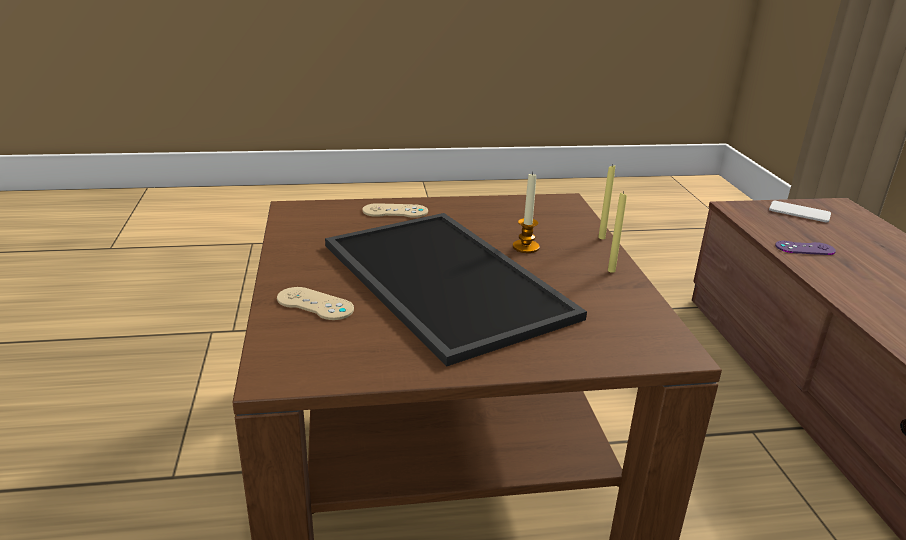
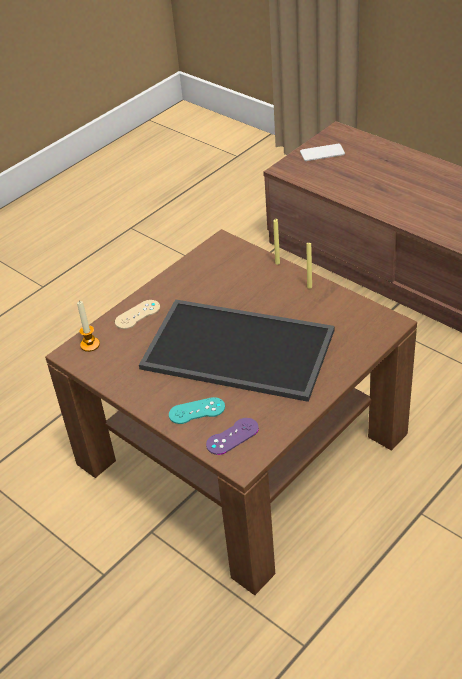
camera: 35 degrees left, 15 degrees up
(315, 304) = (197, 411): beige game controller -> turquoise game controller
(525, 247) = (248, 297): candle -> candle (90, 345)
(804, 248) = (350, 187): purple game controller -> purple game controller (232, 436)

